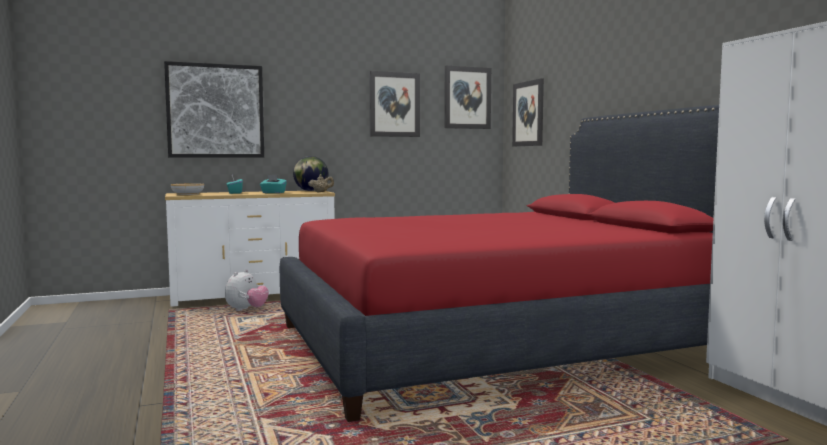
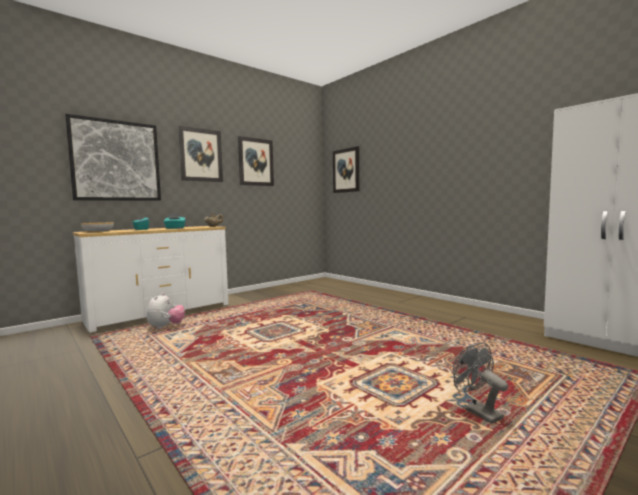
camera: 20 degrees left, 0 degrees up
(310, 191) = (201, 226): globe -> none
(467, 98) = (302, 159): picture -> picture (200, 155)
(480, 429) = (477, 411): none -> grey fan
(496, 343) = (388, 329): red bed -> none

